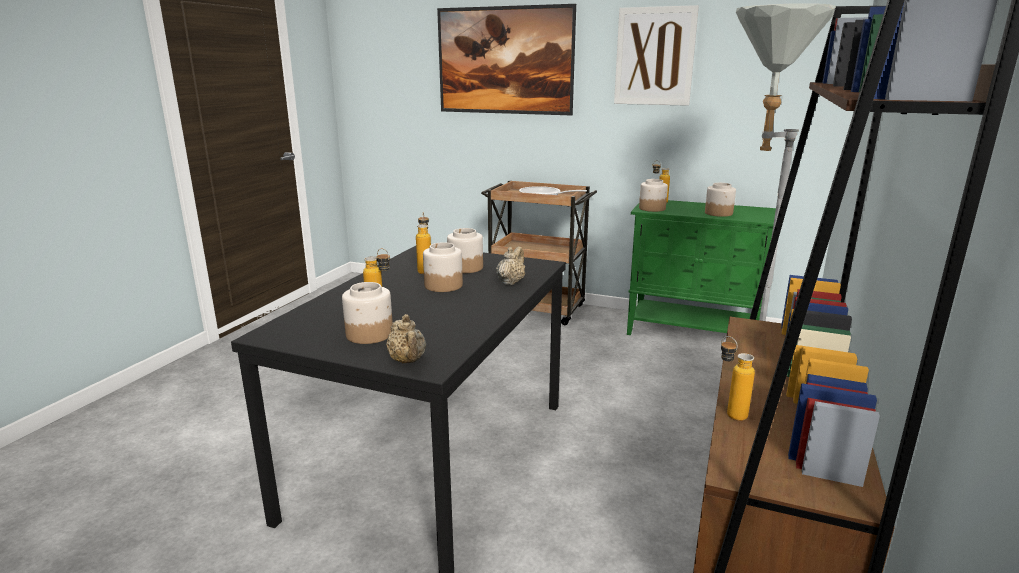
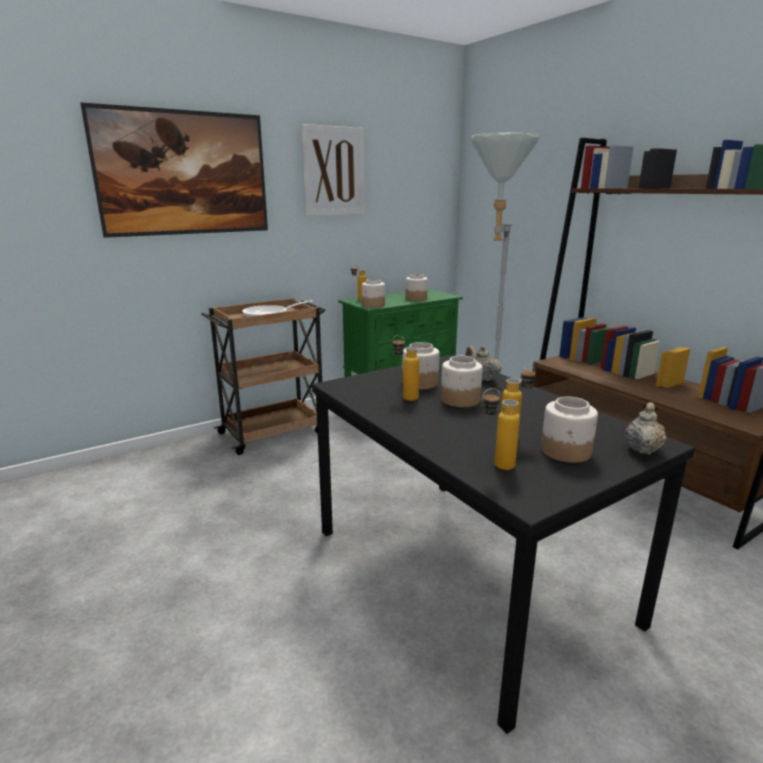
camera: 55 degrees left, 0 degrees up
(408, 361) = (642, 449): beige teapot -> beige teapot turned 75 degrees counterclockwise
(729, 412) = (674, 404): bottle -> bottle (496, 466)

